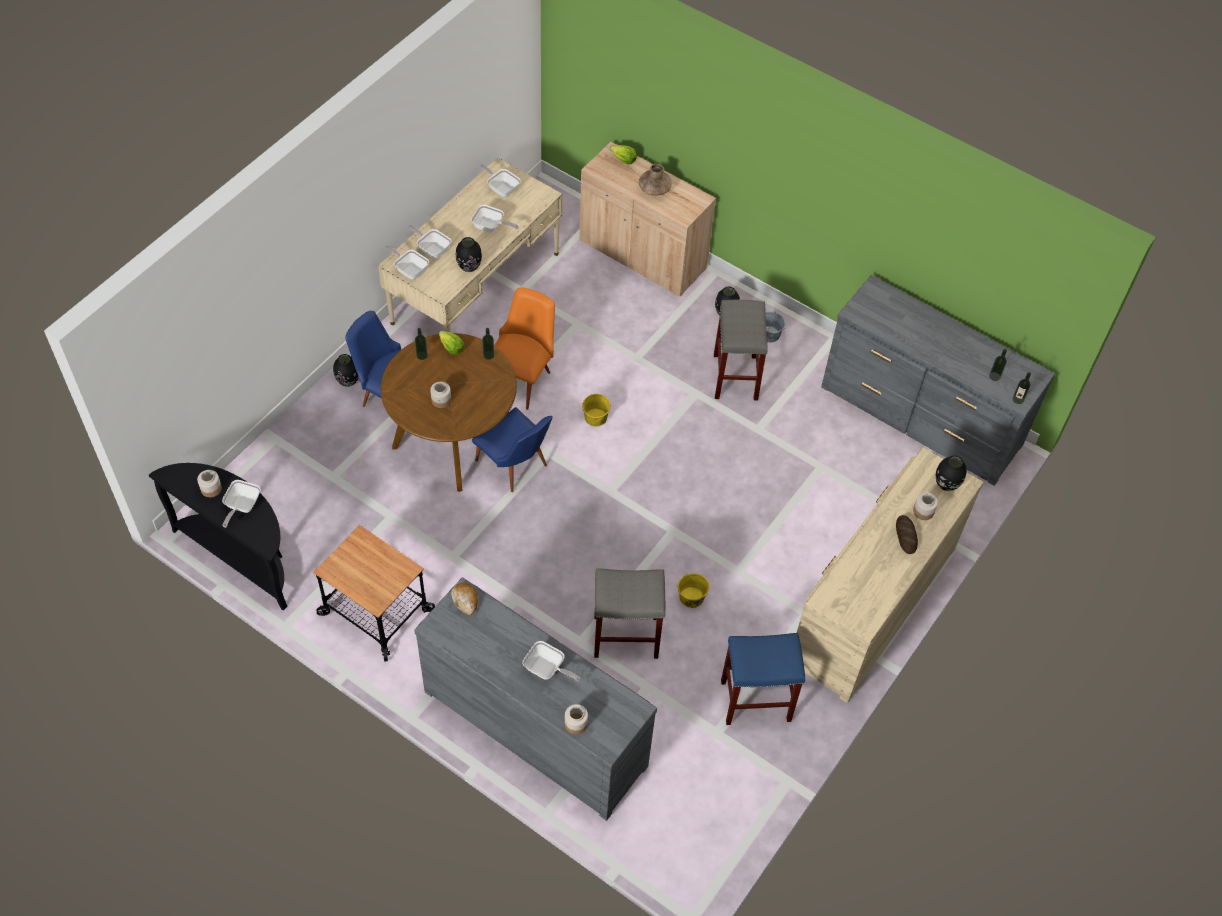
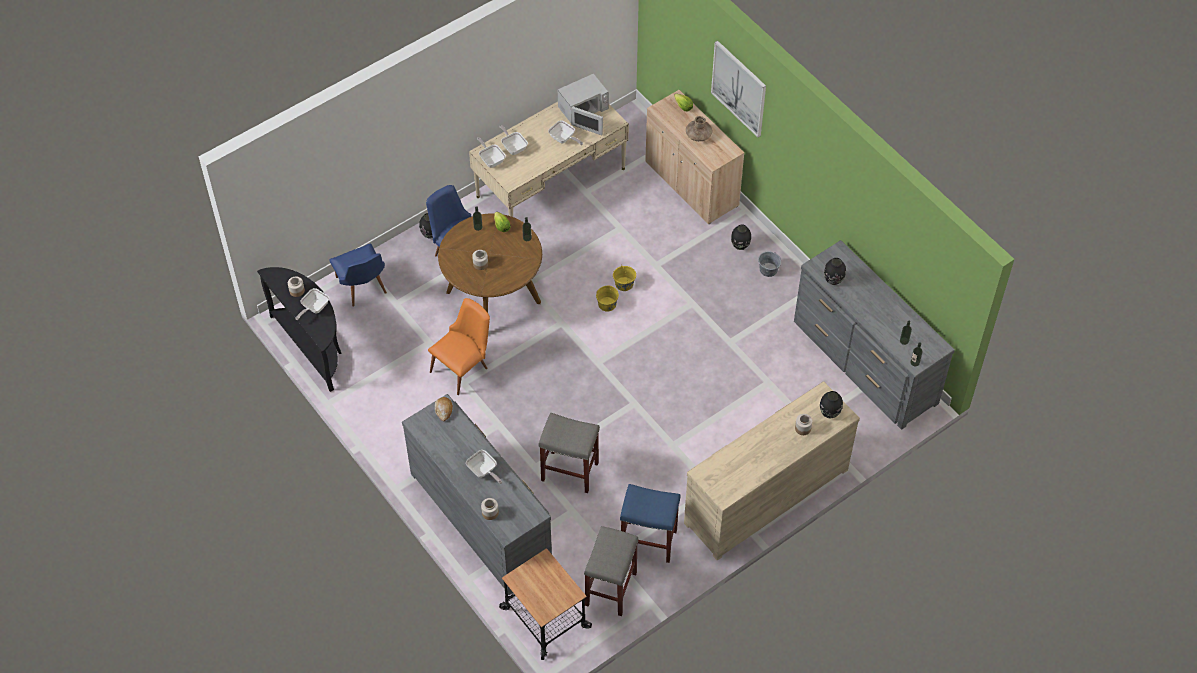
camera: 20 degrees right, 0 degrees up
(376, 613) = (394, 410): cart -> cart (545, 618)
(469, 266) = (536, 166): black vase -> black vase (833, 280)
(501, 188) = (583, 110): frying pan -> white microwave
(515, 467) = (533, 328): blue chair -> blue chair (363, 289)
(522, 377) = (562, 260): orange chair -> orange chair (464, 367)
(691, 597) = (629, 456): yellow bucket -> yellow bucket (624, 284)
(705, 116) = (739, 88): none -> picture
(735, 376) = (728, 297): grey stool -> grey stool (610, 588)
(906, 536) = (781, 442): bread -> none

